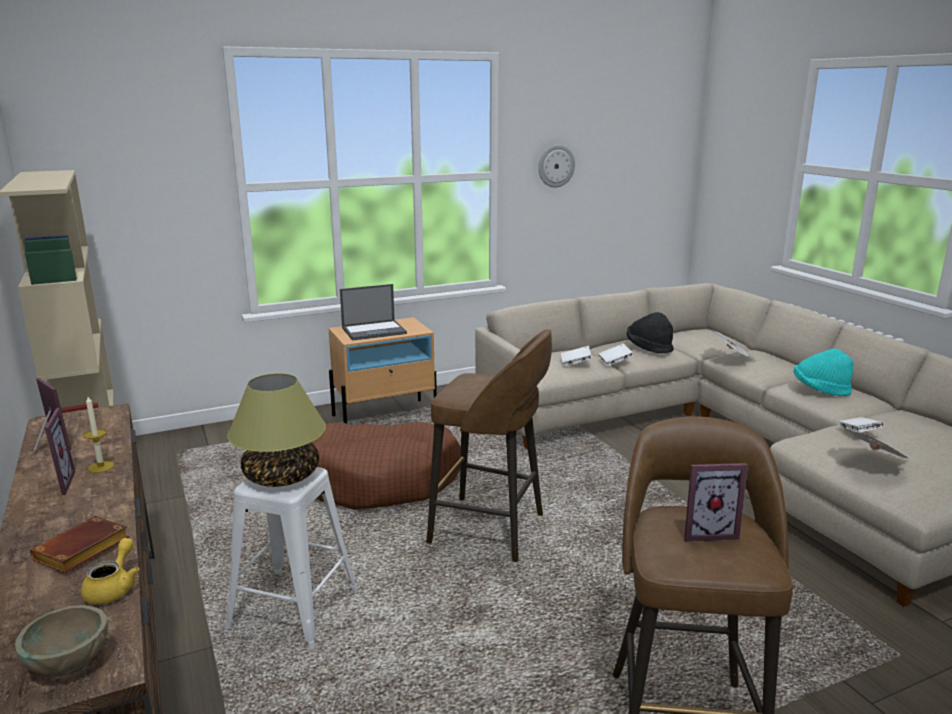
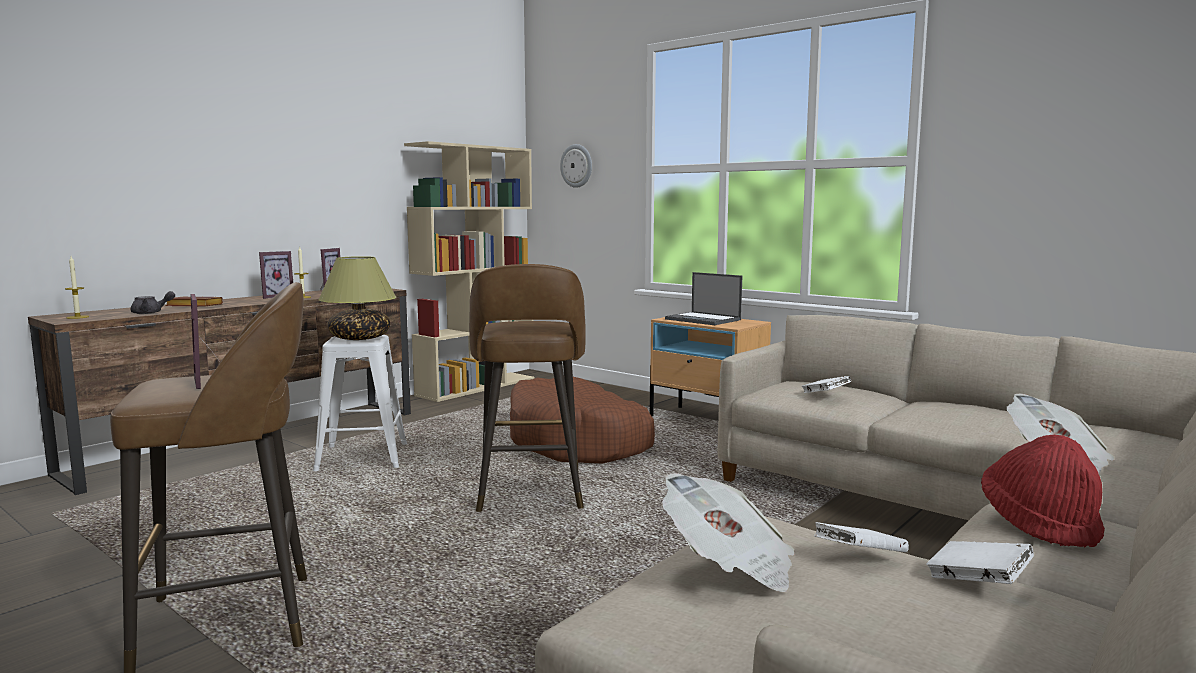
camera: 65 degrees right, 10 degrees down
(69, 664) = (77, 317): beige bowl -> candle
(114, 588) = (151, 313): yellow teapot -> grey teapot
(556, 166) = (1017, 147): wall clock -> wall clock (577, 166)
(614, 362) = (879, 411): white book -> white book (977, 582)
(649, 348) = (974, 416): black hat -> none
(820, 390) = (1040, 524): turquoise hat -> red hat

